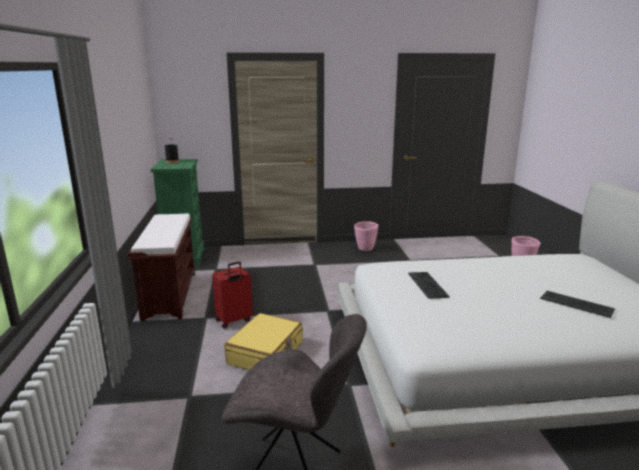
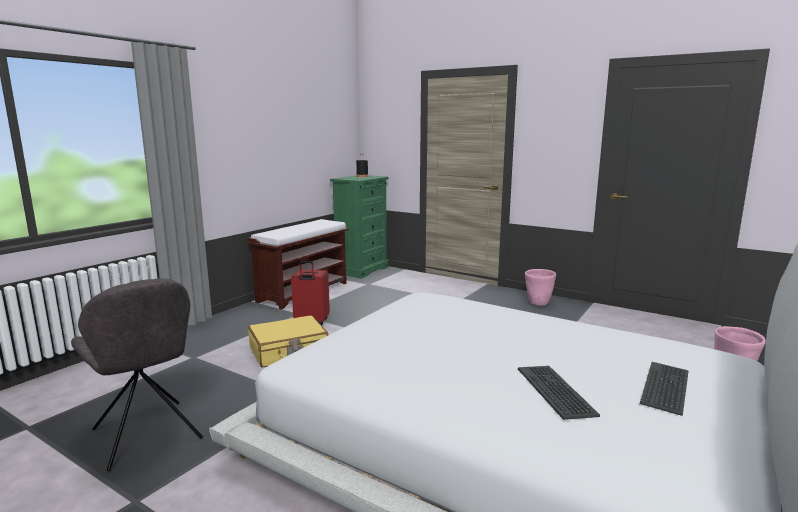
camera: 40 degrees right, 5 degrees down
(428, 285) = (424, 320): keyboard -> keyboard (666, 388)

